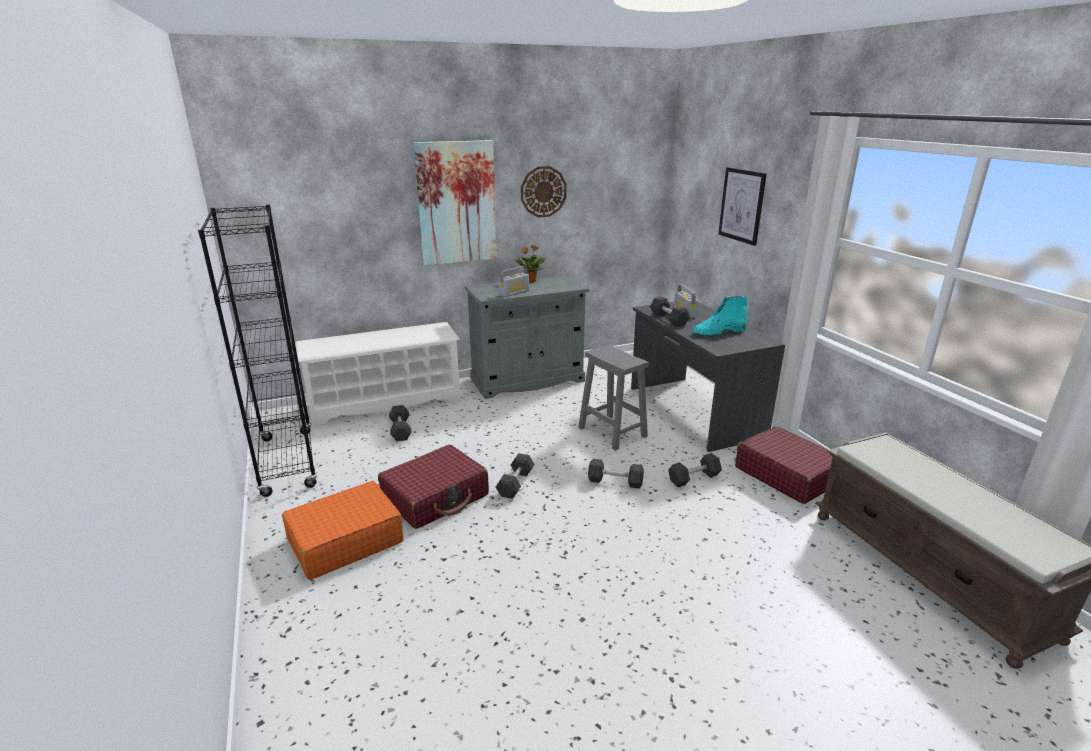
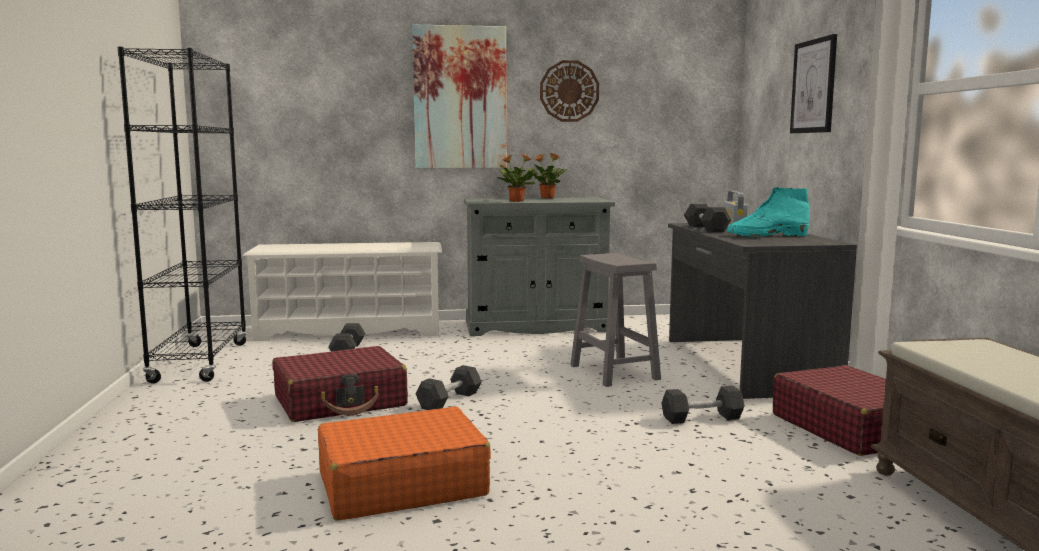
camera: 15 degrees right, 15 degrees down
(345, 541) = (203, 423): orange suitcase -> orange suitcase (401, 484)
(514, 293) = (516, 201): radio -> potted plant
(615, 481) = (584, 411): grey dumbbell -> none

